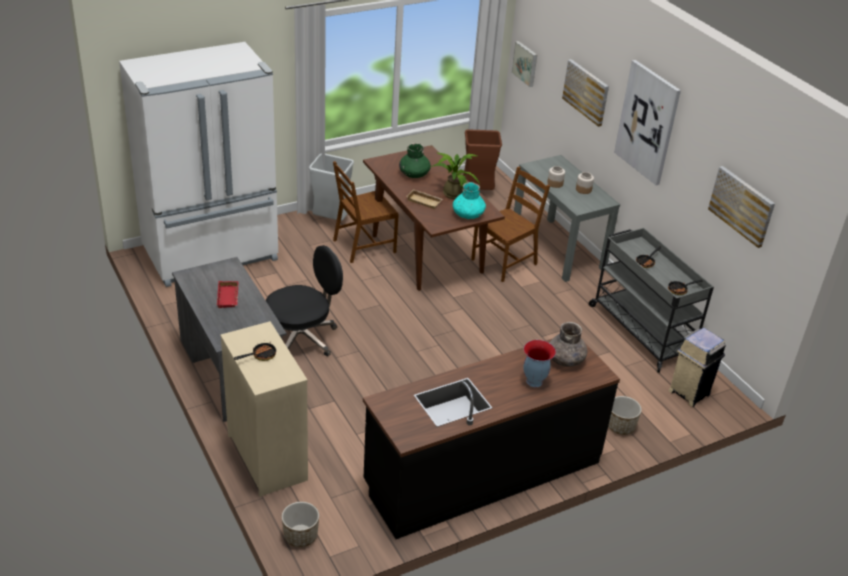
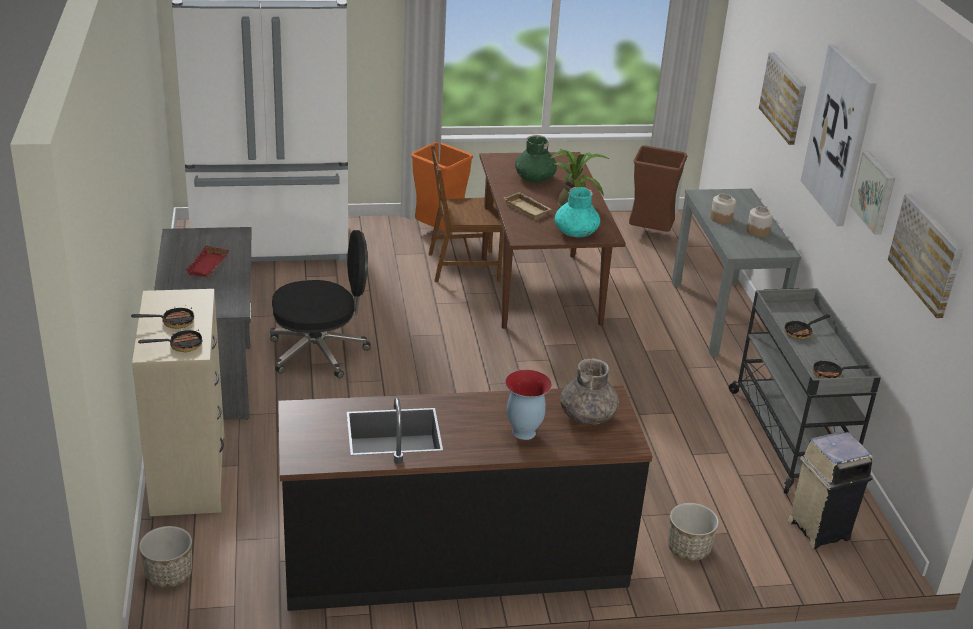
camera: 20 degrees right, 5 degrees down
(279, 373) = (180, 345): none -> frying pan
(330, 221) = (438, 233): grey trash can -> orange trash can
(505, 262) = (640, 318): brown chair -> none
(525, 63) = (732, 64): picture -> picture (875, 192)

